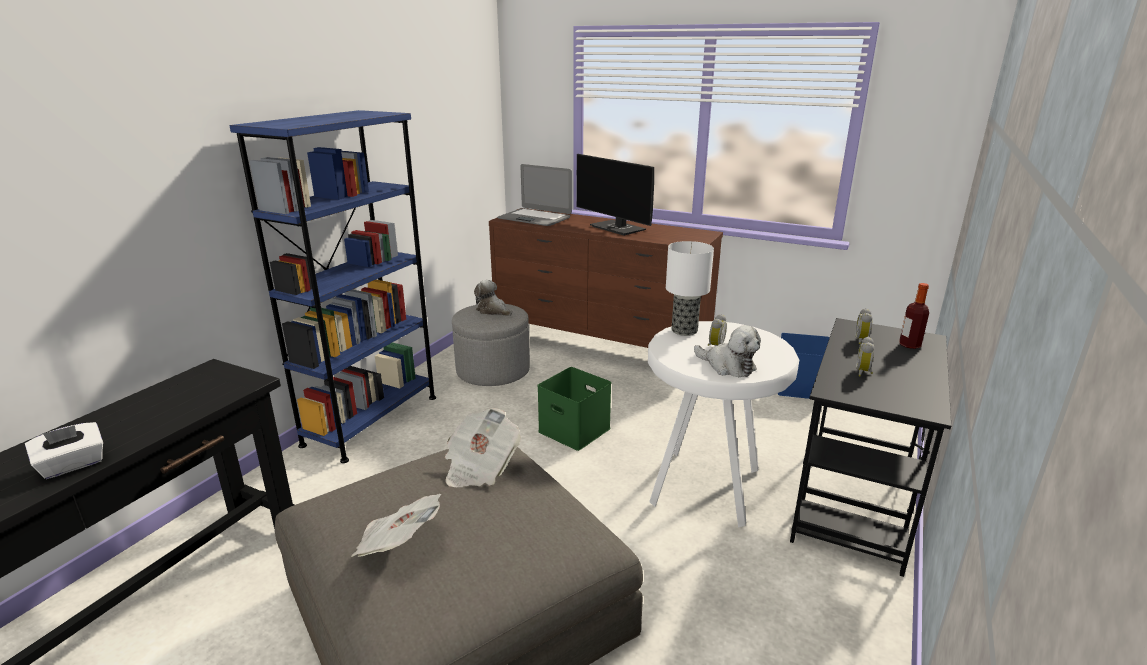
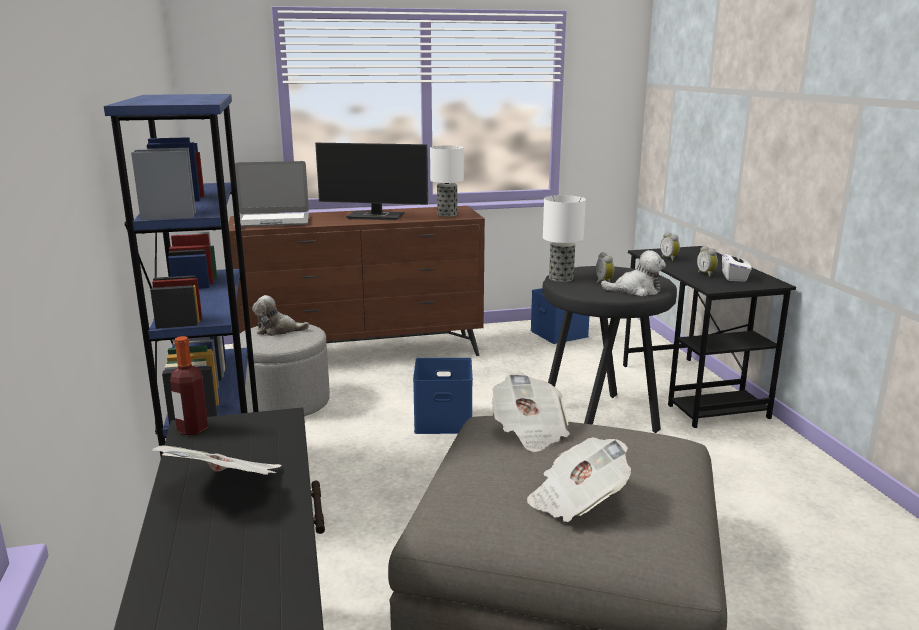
camera: 40 degrees left, 5 degrees down
(73, 465) = (271, 545): white tissue box -> white tissue box (734, 277)
(136, 416) = (226, 488): none -> newspaper
(572, 430) = (442, 421): green storage box -> blue storage box
(679, 238) = (447, 214): none -> table lamp
(707, 486) = (599, 417): white stool -> black stool
(909, 345) = (697, 254): bottle -> bottle (192, 429)

